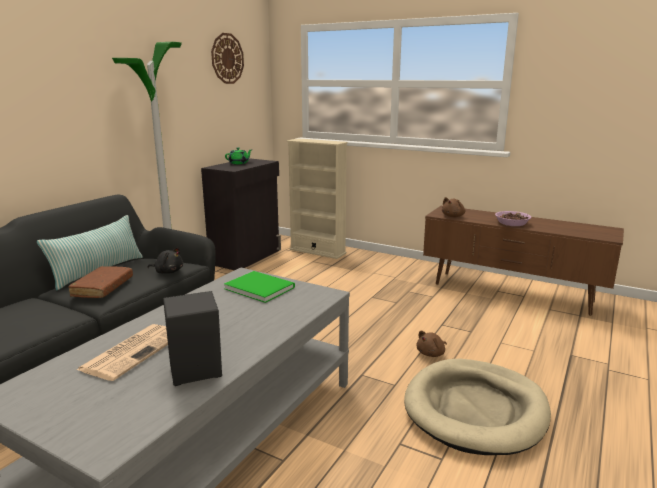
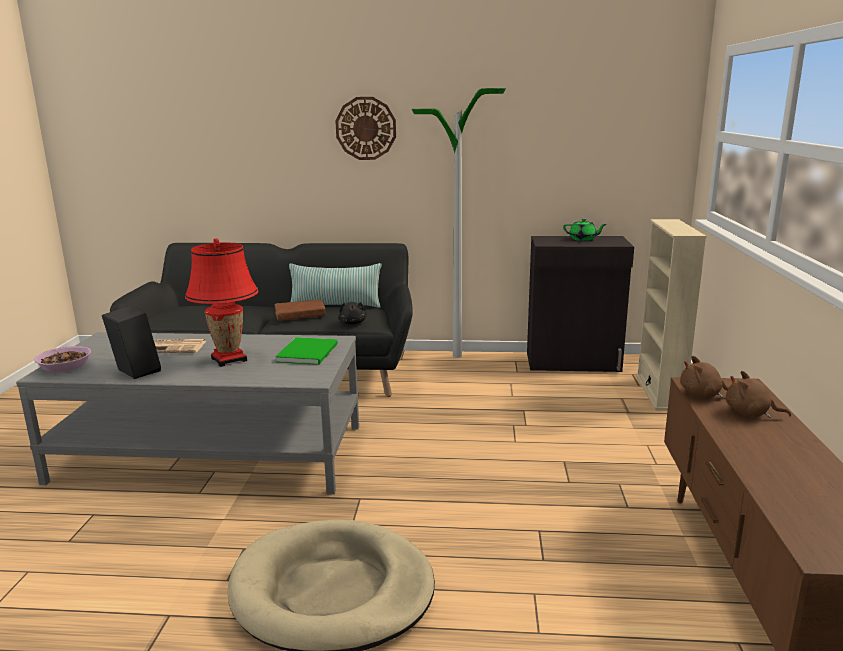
camera: 65 degrees right, 0 degrees up
(227, 58) = (604, 101): wall clock -> wall clock (366, 128)
(228, 321) = (229, 359): none -> red table lamp
(431, 353) = (445, 536): brown plush toy -> brown plush toy (750, 413)
(512, 223) = (747, 444): bowl -> bowl (65, 366)

